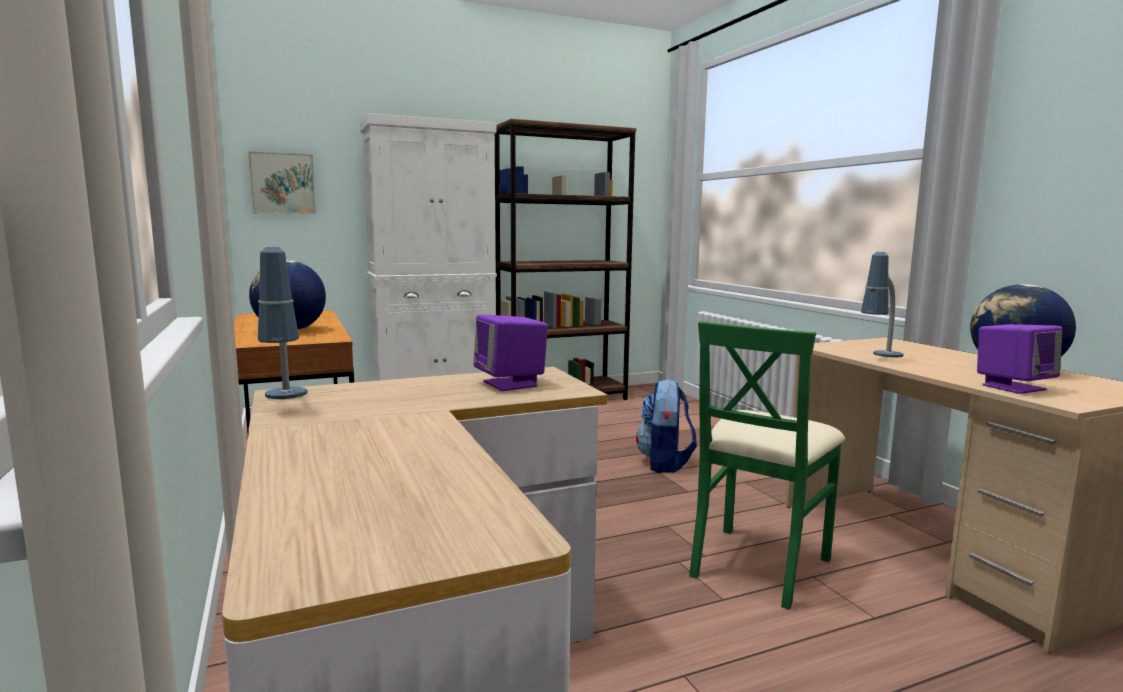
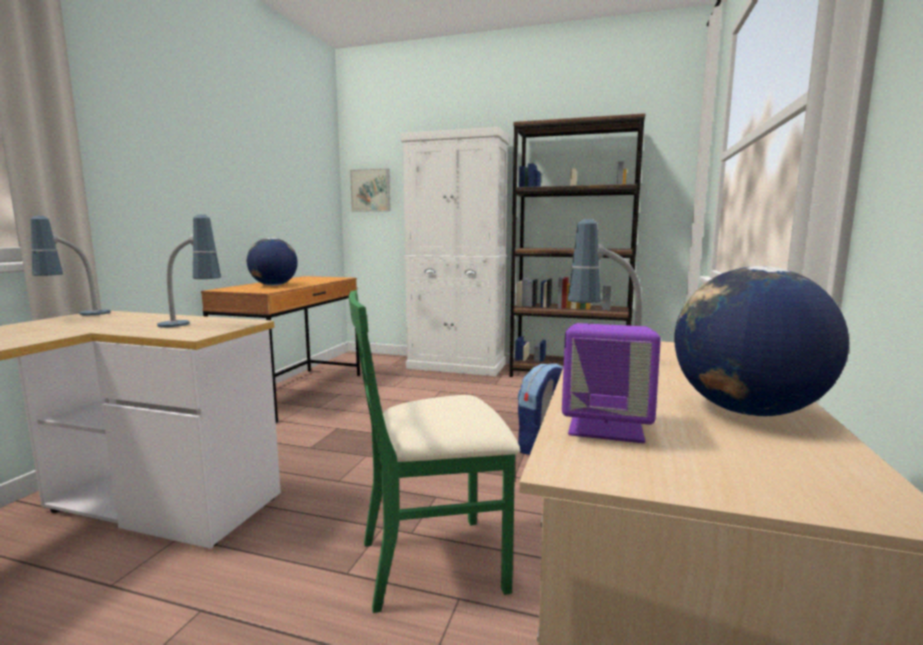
camera: 40 degrees right, 0 degrees up
(511, 384) = (191, 325): purple speaker -> table lamp

